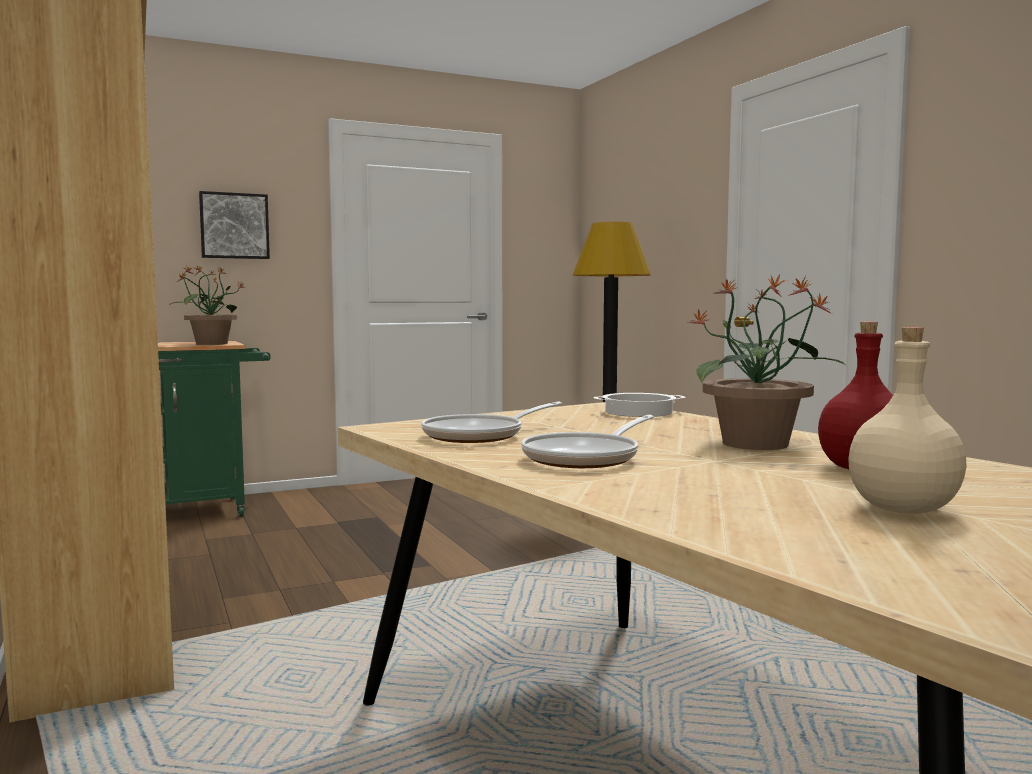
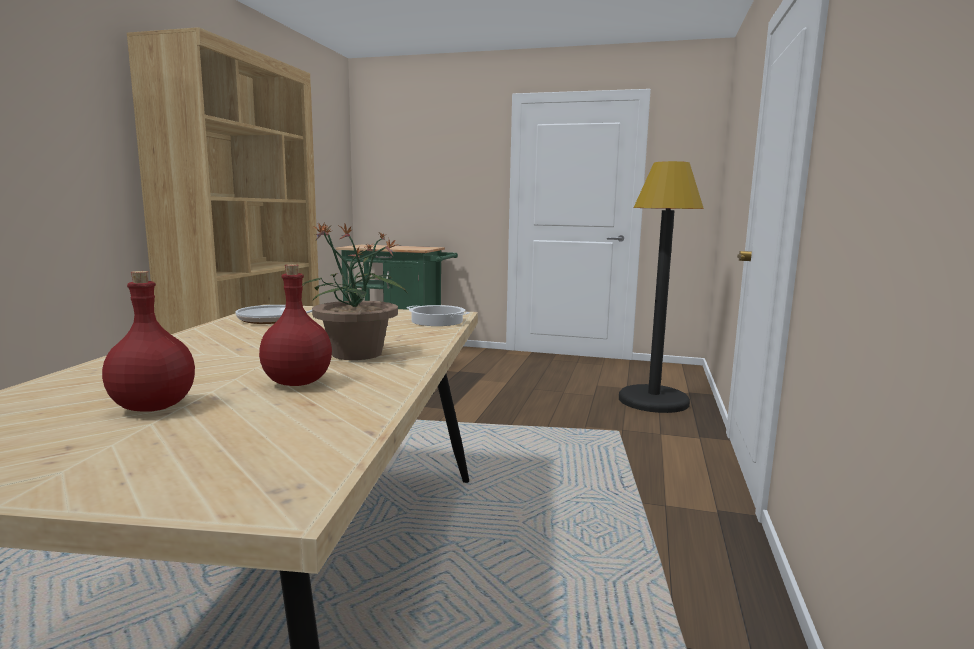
camera: 40 degrees right, 5 degrees up
(210, 344) = (414, 248): potted plant -> none
(234, 226) = (449, 173): picture -> none
(587, 458) = (237, 341): frying pan -> none
(901, 509) = (152, 407): beige bottle -> red bottle

